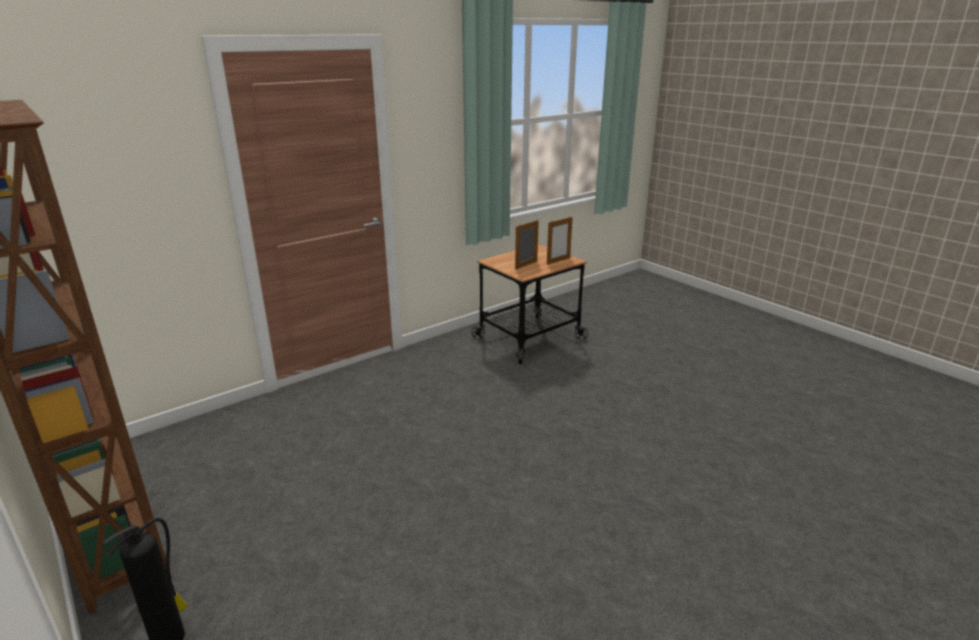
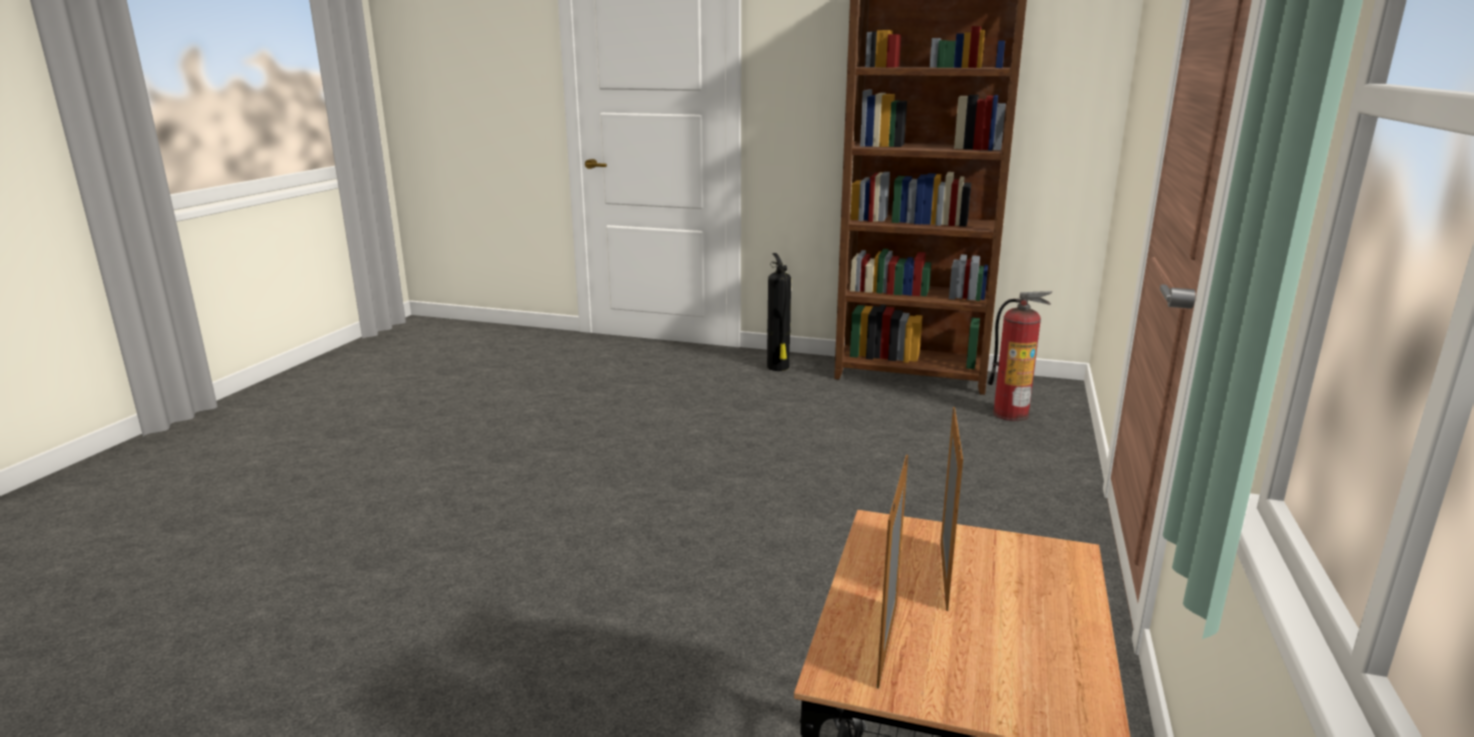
camera: 145 degrees right, 5 degrees down
(172, 458) = (1011, 414): none -> fire extinguisher

